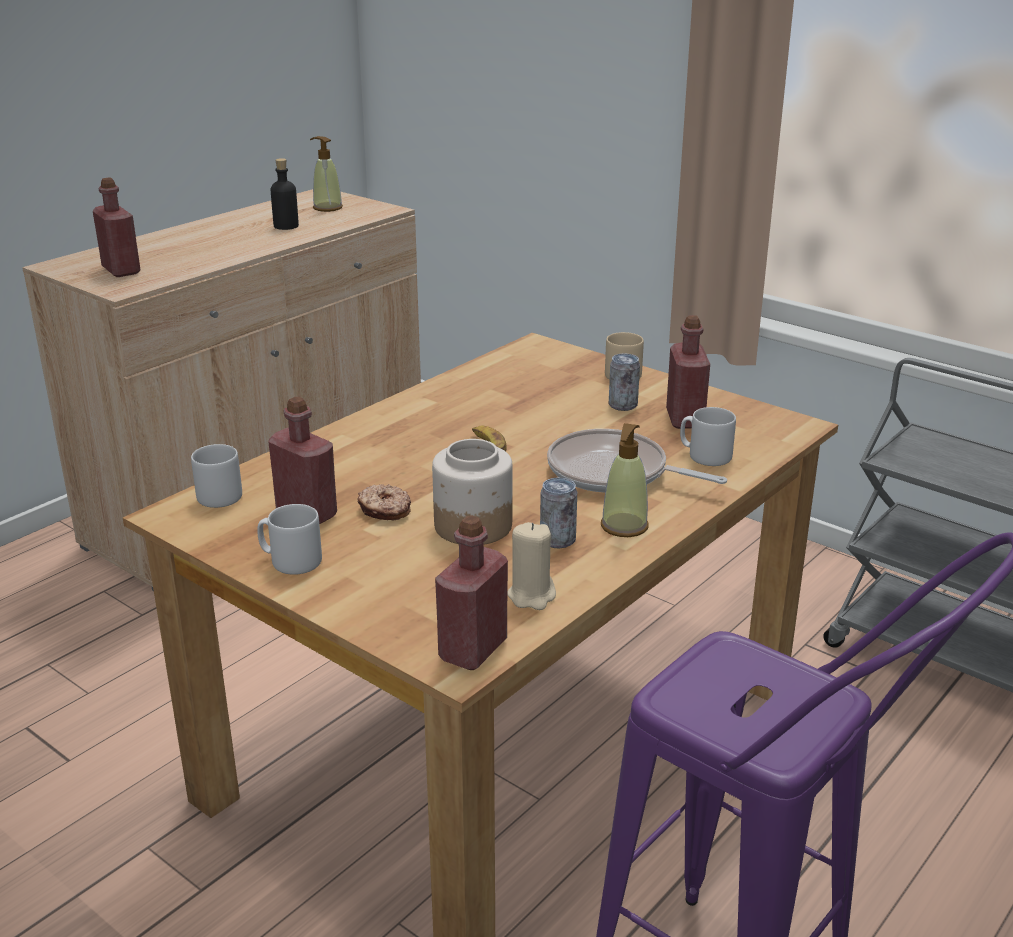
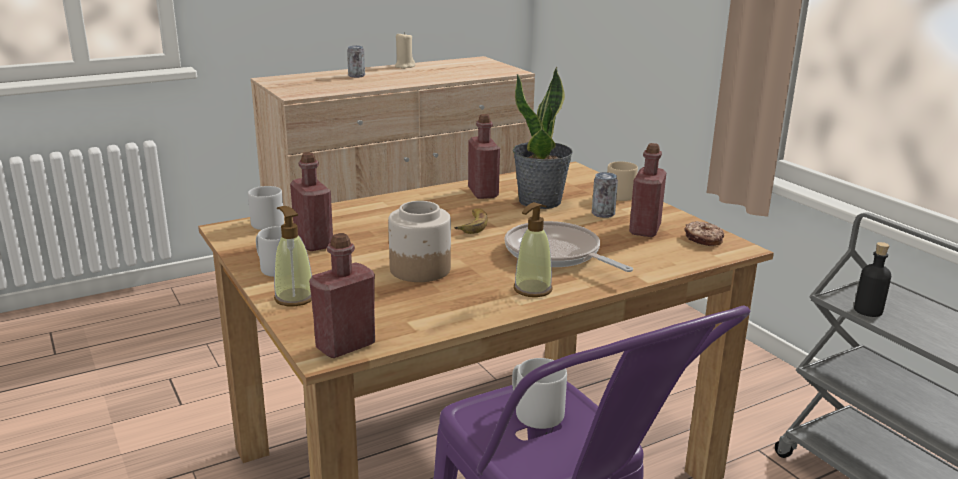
camera: 20 degrees right, 5 degrees down
(121, 270) = (306, 85): red bottle -> red bottle (483, 193)
(286, 226) = (436, 73): black bottle -> black bottle (868, 310)
(327, 208) = (475, 67): soap dispenser -> soap dispenser (294, 298)
(385, 510) = (367, 250): donut -> donut (703, 239)
(532, 596) = (420, 320): beige candle -> beige candle (404, 66)
(537, 400) = (540, 201): none -> potted plant
(557, 540) = (473, 289): can -> can (356, 76)
(705, 456) = (639, 255): grey mug -> grey mug (535, 412)

